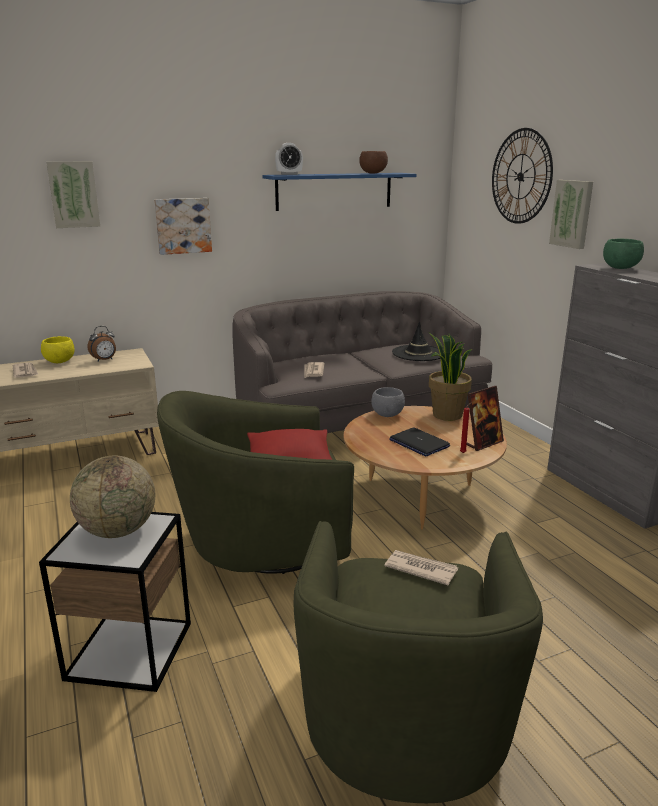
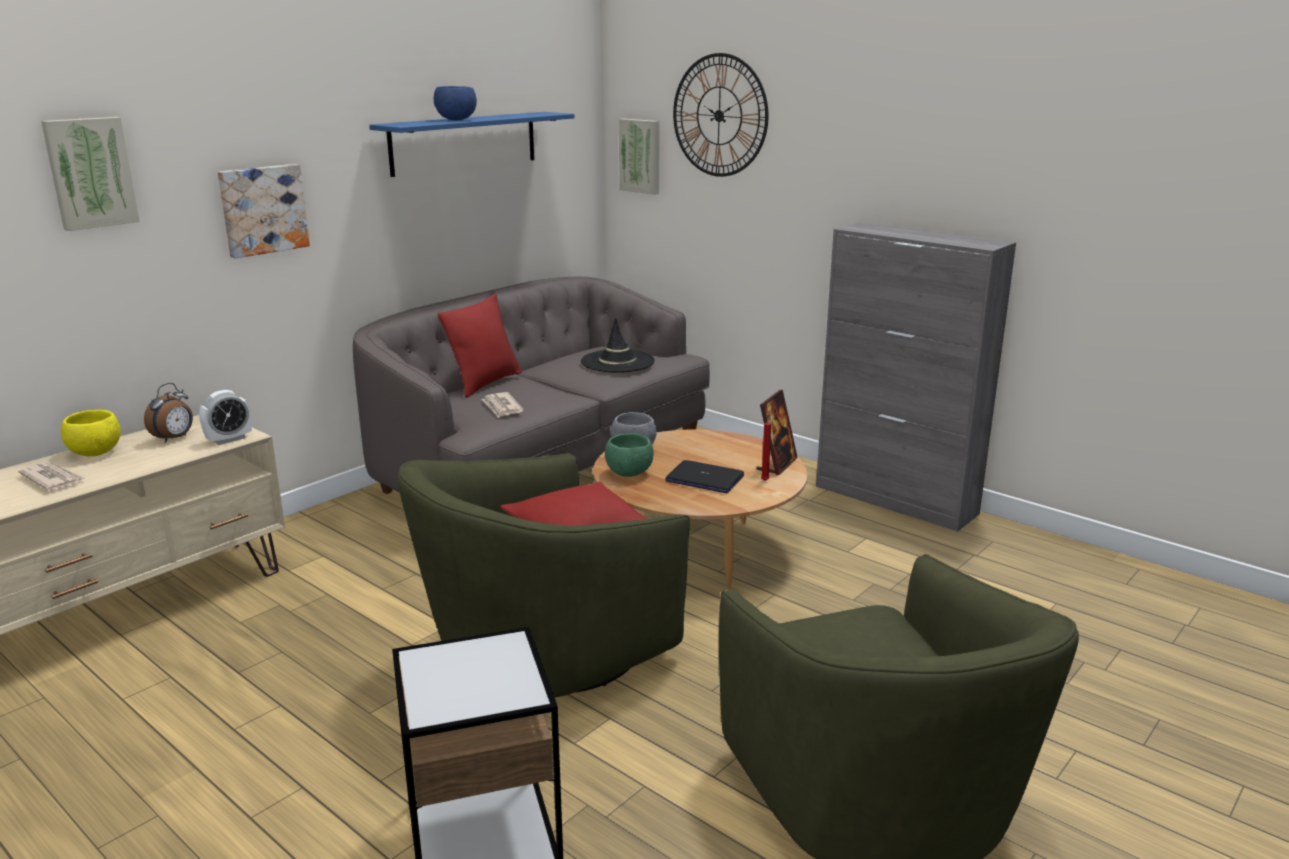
camera: 25 degrees left, 0 degrees up
(118, 531) = (470, 668): globe -> none
(289, 174) = (409, 122): alarm clock -> alarm clock (229, 439)
(319, 355) = (485, 383): none -> red pillow
(323, 174) = (456, 120): none -> blue bowl
(372, 173) = (517, 115): brown bowl -> none
(420, 569) = (849, 620): newspaper -> none
(446, 415) = (705, 437): potted plant -> none
(572, 213) = (802, 163): picture -> picture (641, 156)
(620, 268) = (886, 229): green bowl -> green bowl (629, 473)

